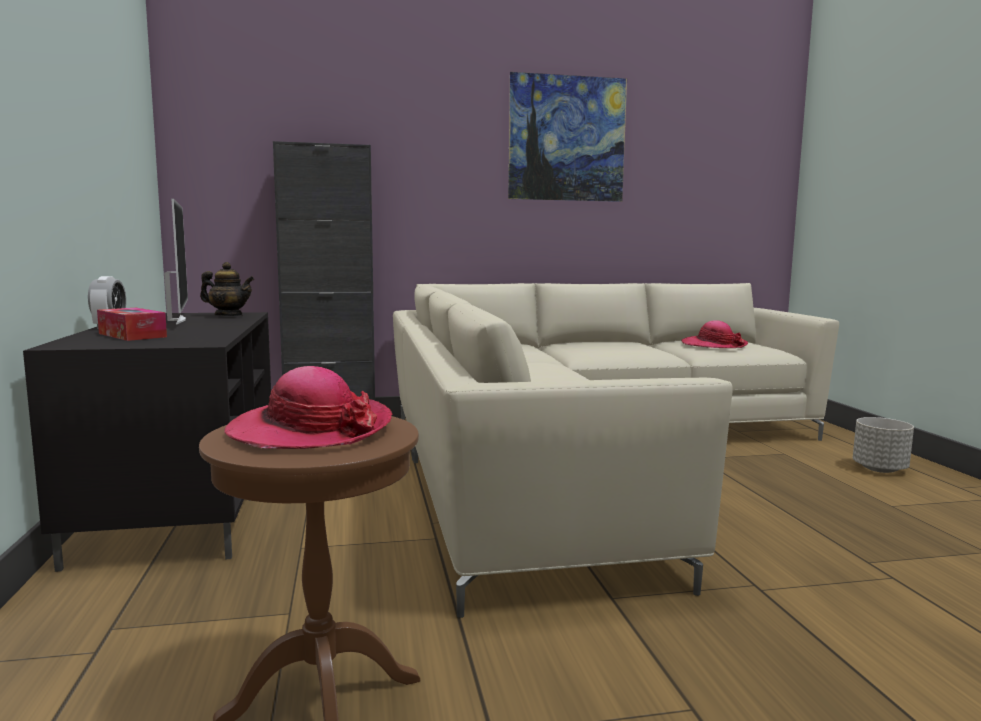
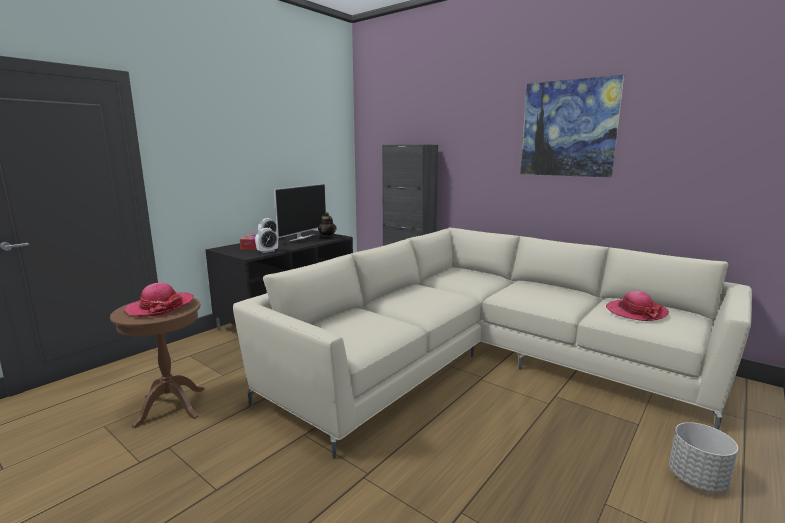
camera: 50 degrees right, 5 degrees up
(209, 336) = (267, 251): none -> alarm clock

